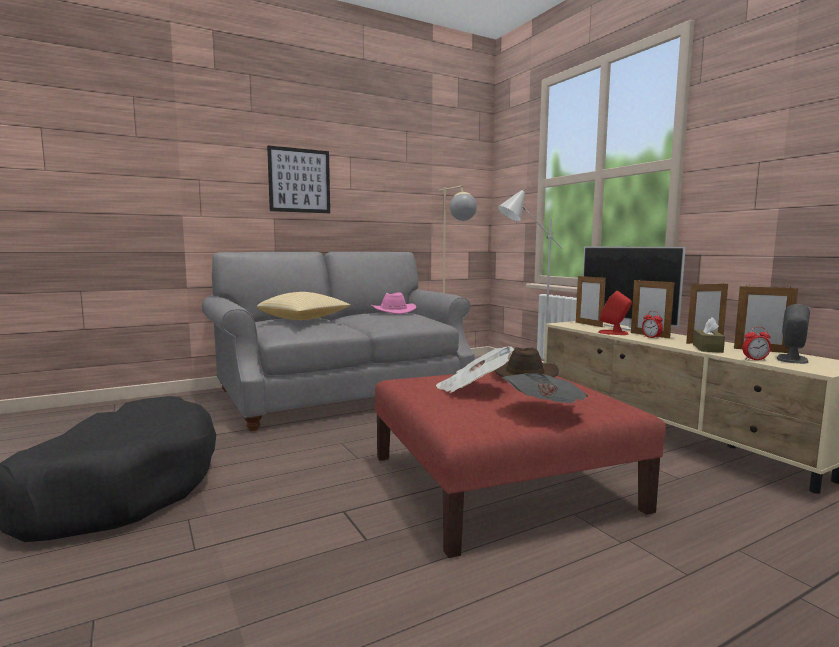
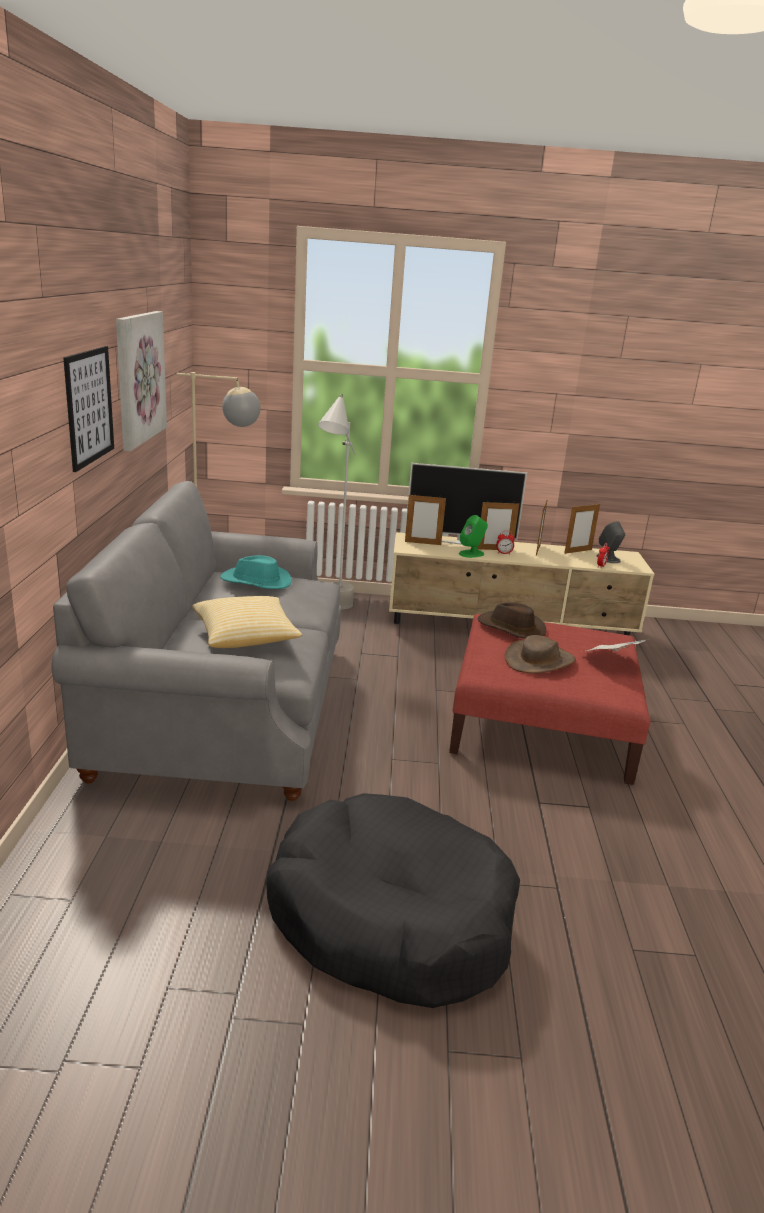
camera: 60 degrees left, 15 degrees up
(380, 182) = (138, 378): none -> picture
(392, 311) = (256, 581): pink hat -> turquoise hat
(473, 389) = (539, 660): newspaper -> brown hat
(613, 333) = (471, 554): red speaker -> green speaker
(707, 348) = (557, 559): brown tissue box -> none

